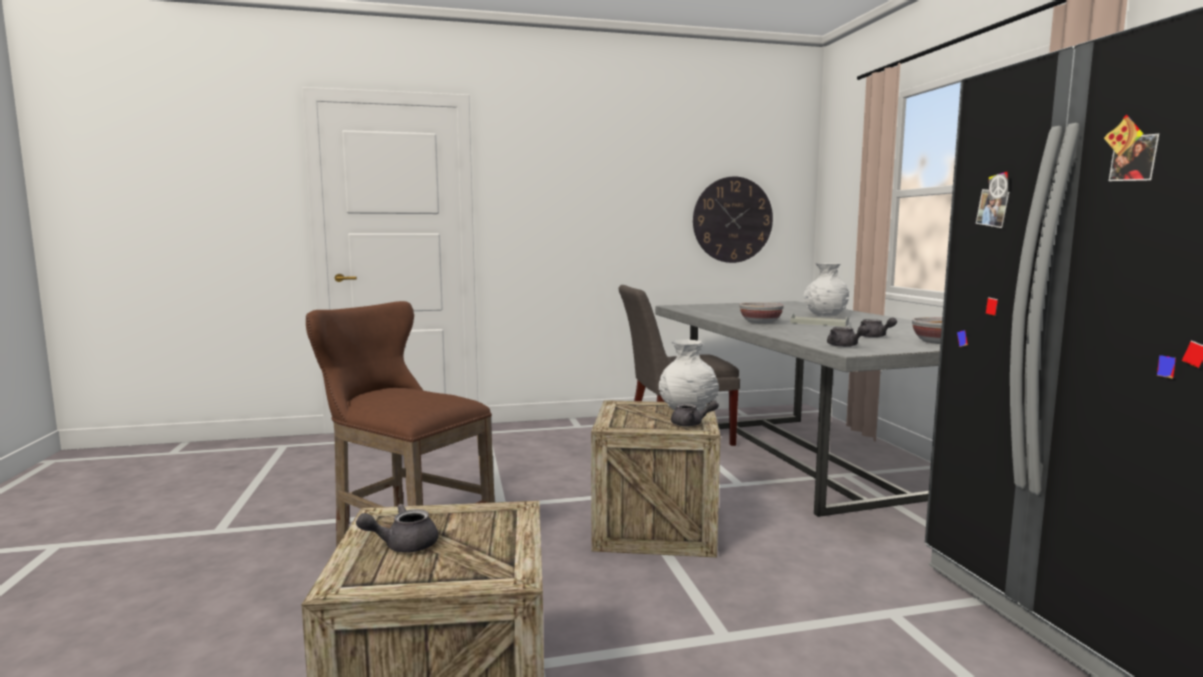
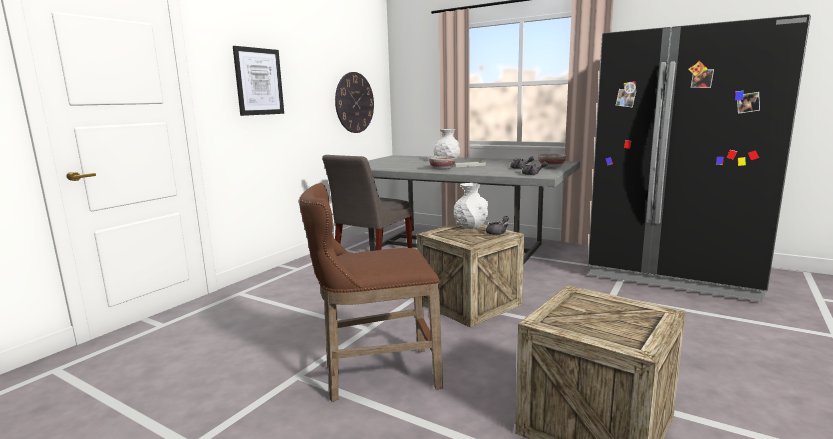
camera: 45 degrees left, 5 degrees up
(403, 545) = (596, 324): grey teapot -> none
(565, 191) = (259, 81): none -> picture

